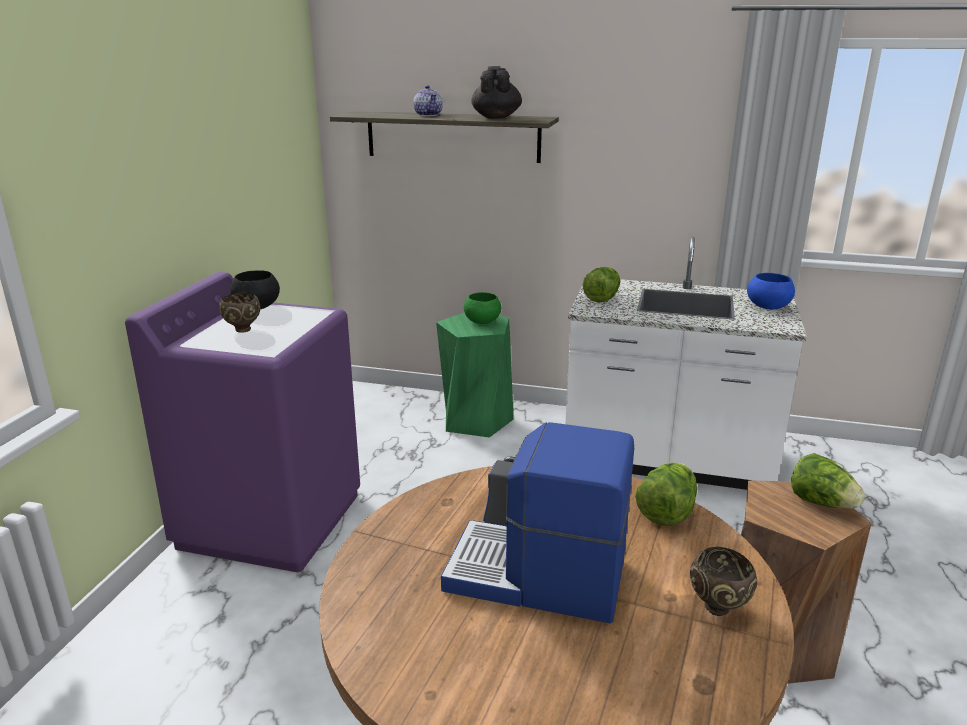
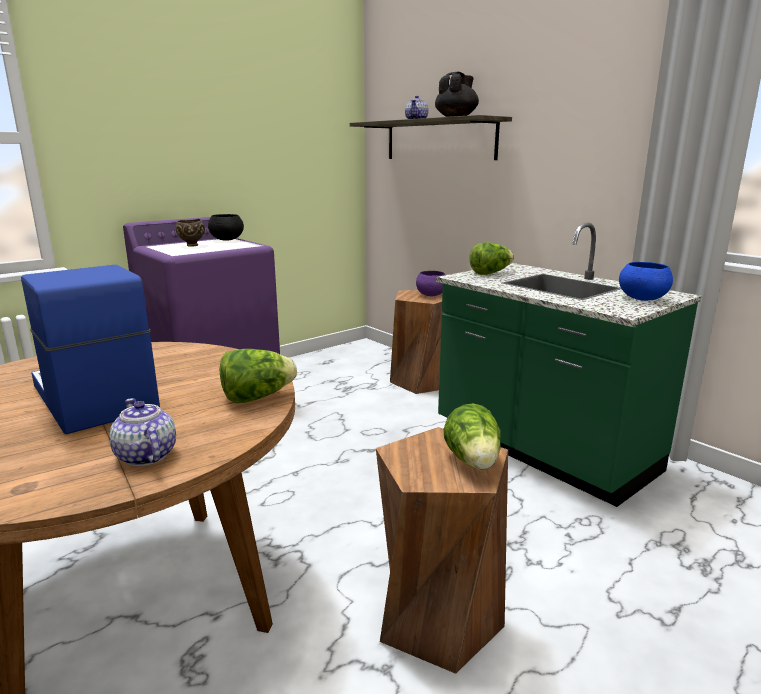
camera: 35 degrees right, 5 degrees down
(476, 420) = (421, 381): green stool -> brown stool
(482, 322) = (430, 295): green bowl -> purple bowl
(667, 461) = (542, 450): white counter -> green counter
(719, 608) = (145, 456): brown bowl -> teapot

